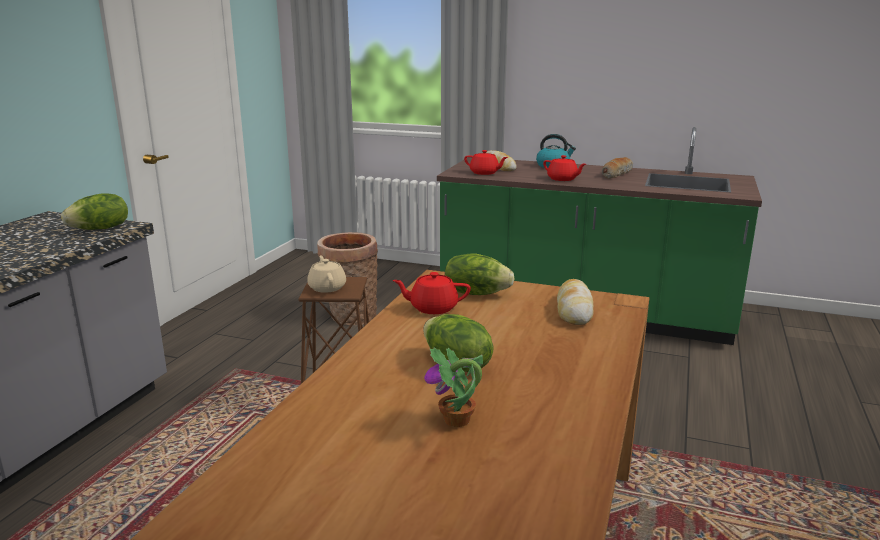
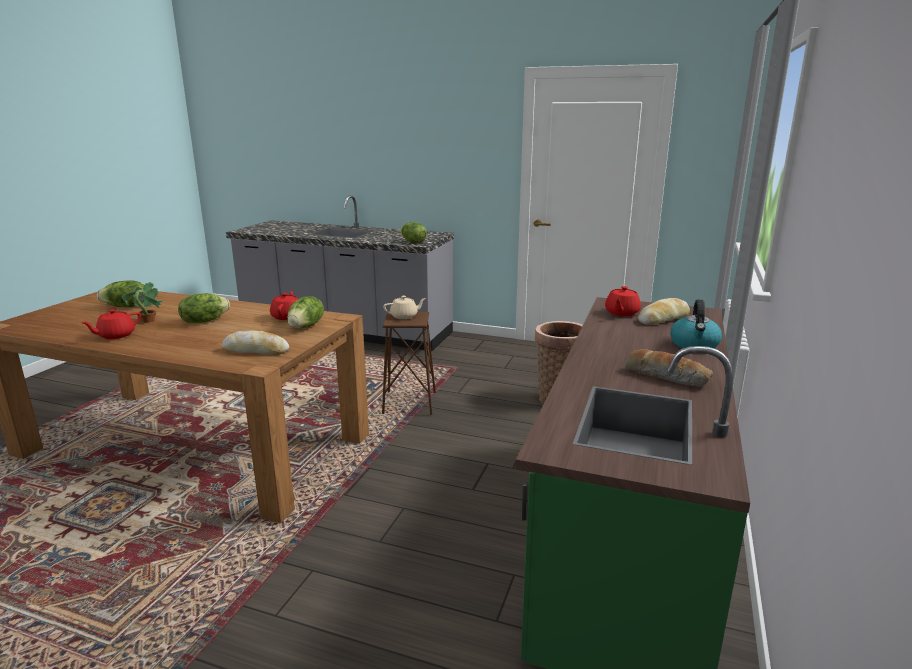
camera: 90 degrees right, 0 degrees up
(349, 478) = (126, 307): none -> lettuce
(562, 179) = (608, 344): red teapot -> red teapot (115, 335)

